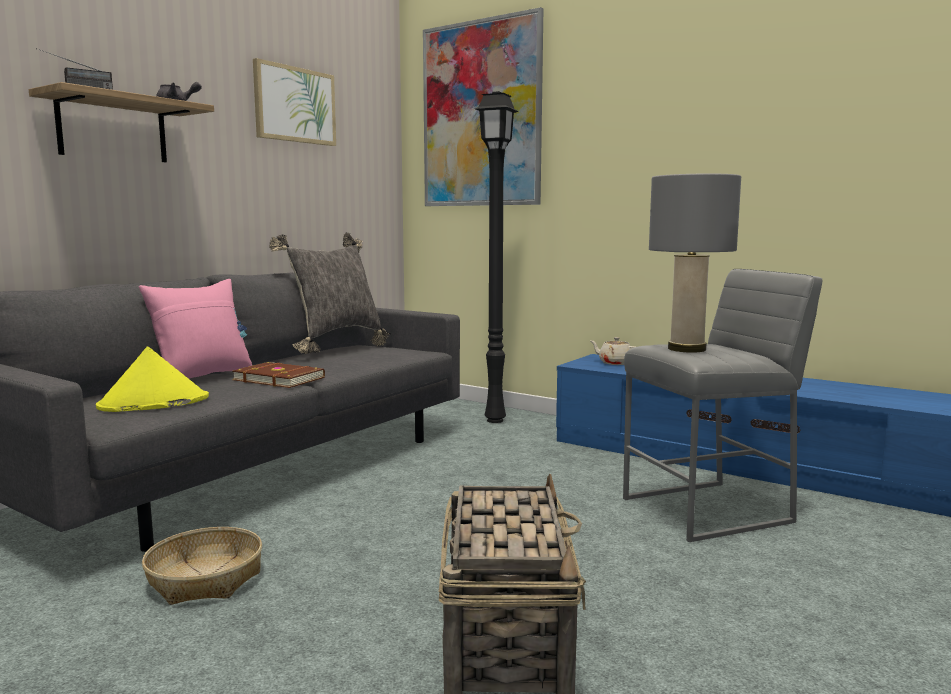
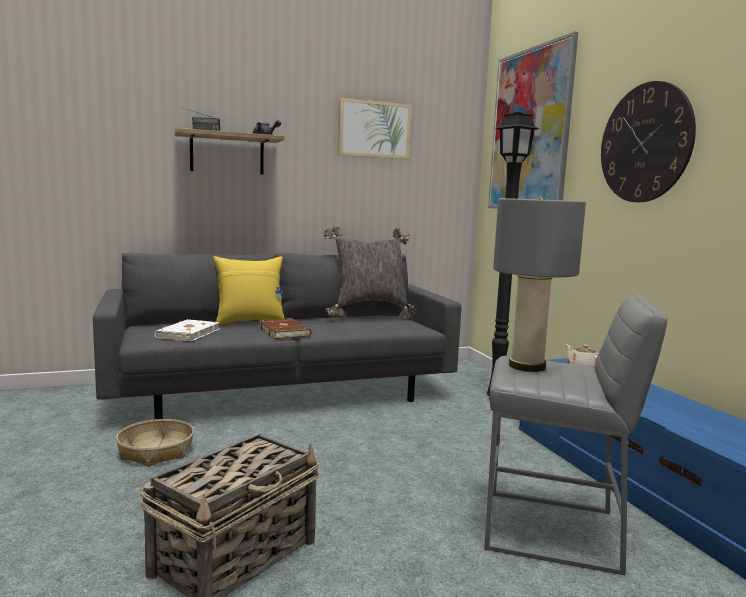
camera: 35 degrees right, 0 degrees up
(153, 403) = (187, 333): yellow hat -> white book
(203, 378) = (249, 323): pink pillow -> yellow pillow
(645, 129) = (645, 143): none -> wall clock

